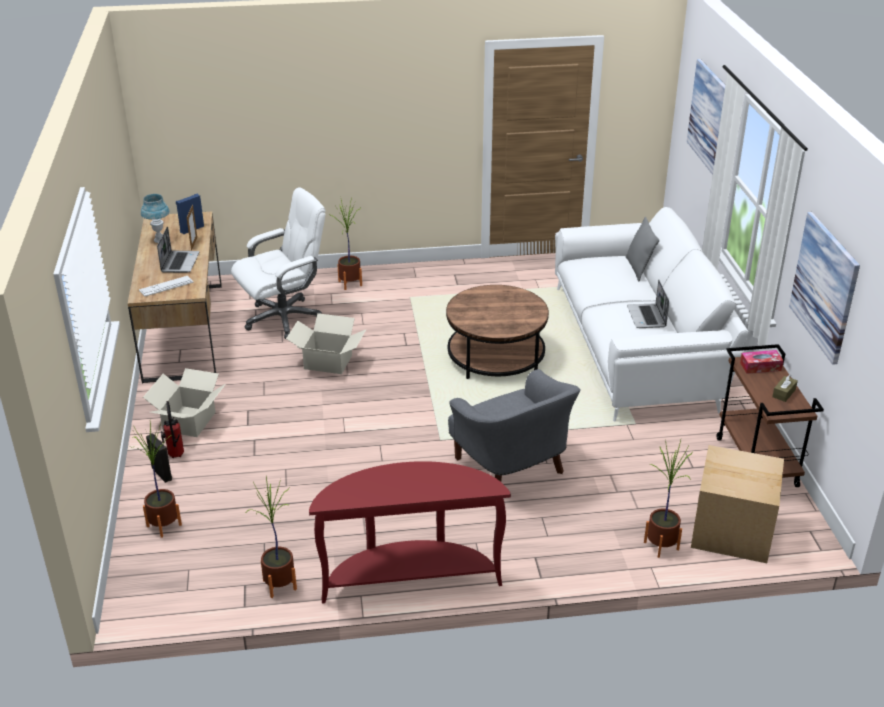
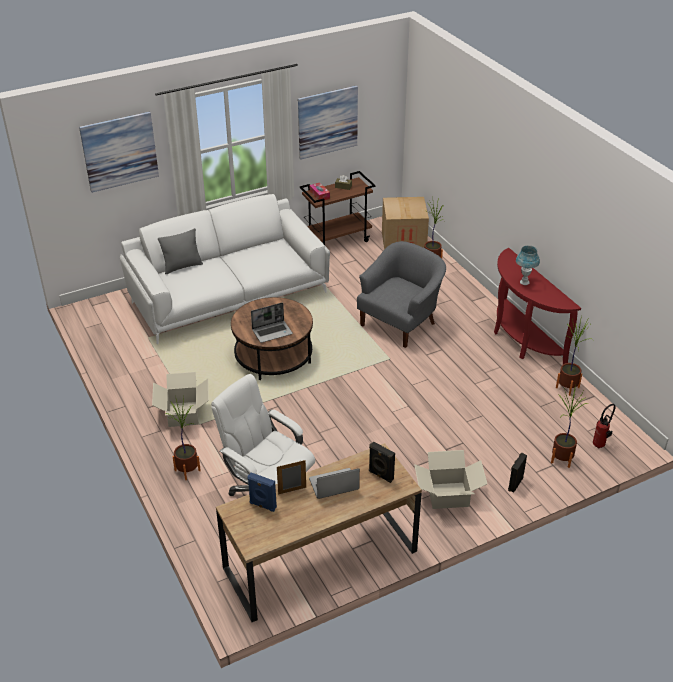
camera: 110 degrees left, 5 degrees up
(159, 240) = (297, 520): blue table lamp -> blue table lamp (524, 282)
(166, 286) = (380, 475): keyboard -> black speaker
(175, 456) = (492, 485): fire extinguisher -> fire extinguisher (600, 444)
(328, 362) = (324, 443): cardboard box -> cardboard box (184, 414)
(647, 317) = (256, 253): laptop -> laptop (272, 332)

